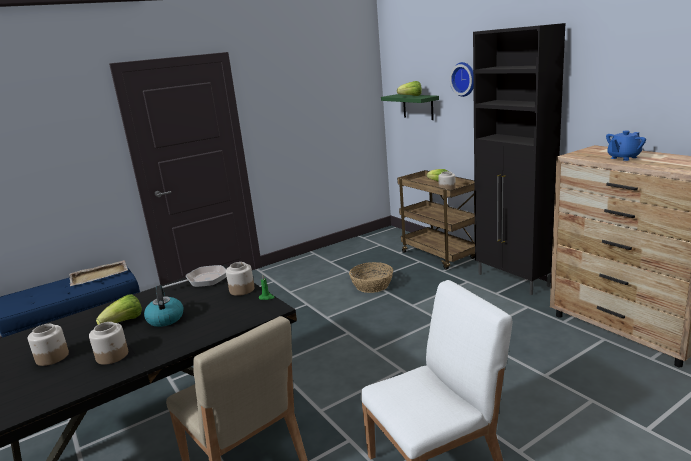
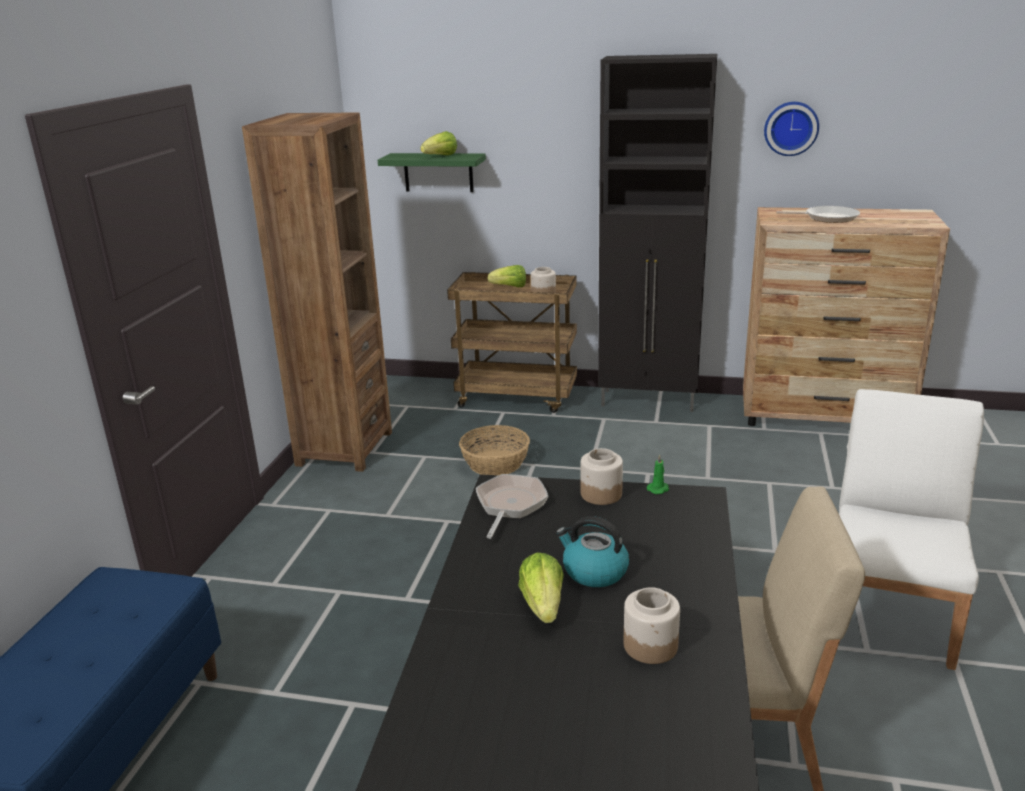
camera: 45 degrees left, 5 degrees up
(52, 357) = (564, 700): jar -> none
(100, 274) = (97, 605): beige tray -> none
(322, 256) = (344, 448): none -> brown bookcase
(464, 79) = (539, 127): wall clock -> wall clock (791, 128)
(623, 157) = (827, 218): blue teapot -> frying pan

